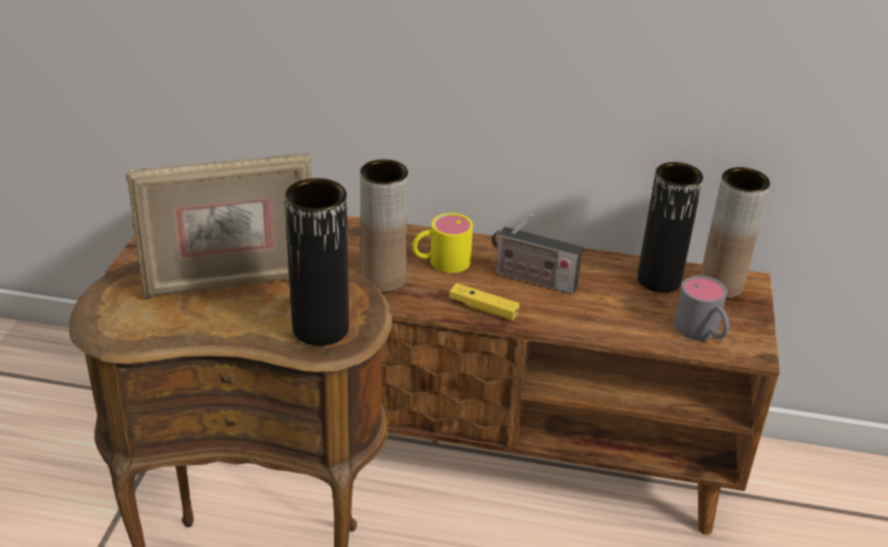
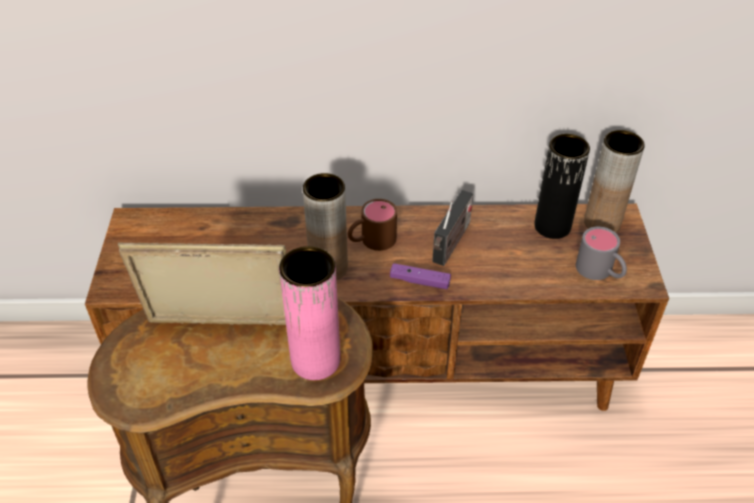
camera: 10 degrees left, 10 degrees up
(230, 282) = (221, 325): picture frame -> picture frame turned 150 degrees counterclockwise
(320, 328) = (315, 360): black vase -> pink vase
(440, 262) = (371, 241): yellow mug -> brown mug
(483, 308) = (419, 281): yellow game controller -> purple game controller
(531, 279) = (451, 244): radio -> radio turned 75 degrees counterclockwise

